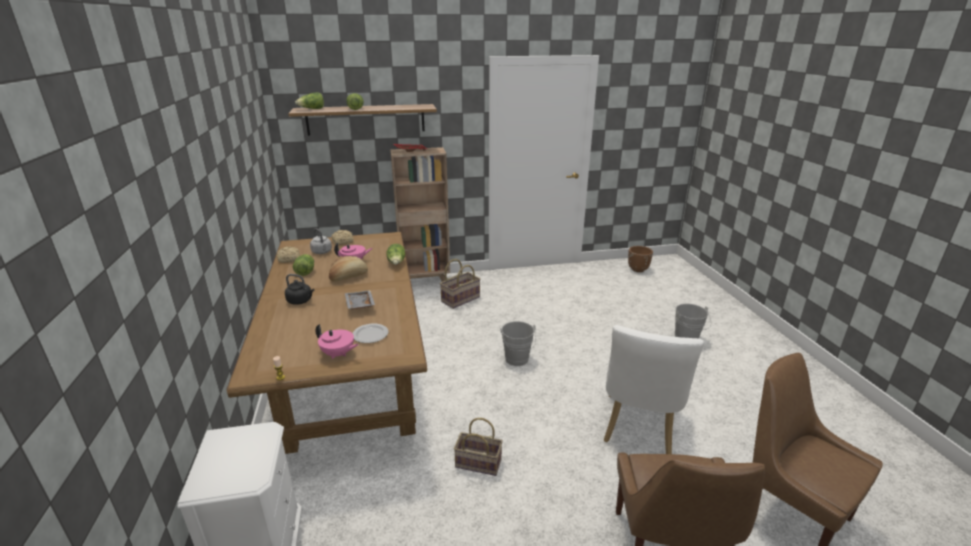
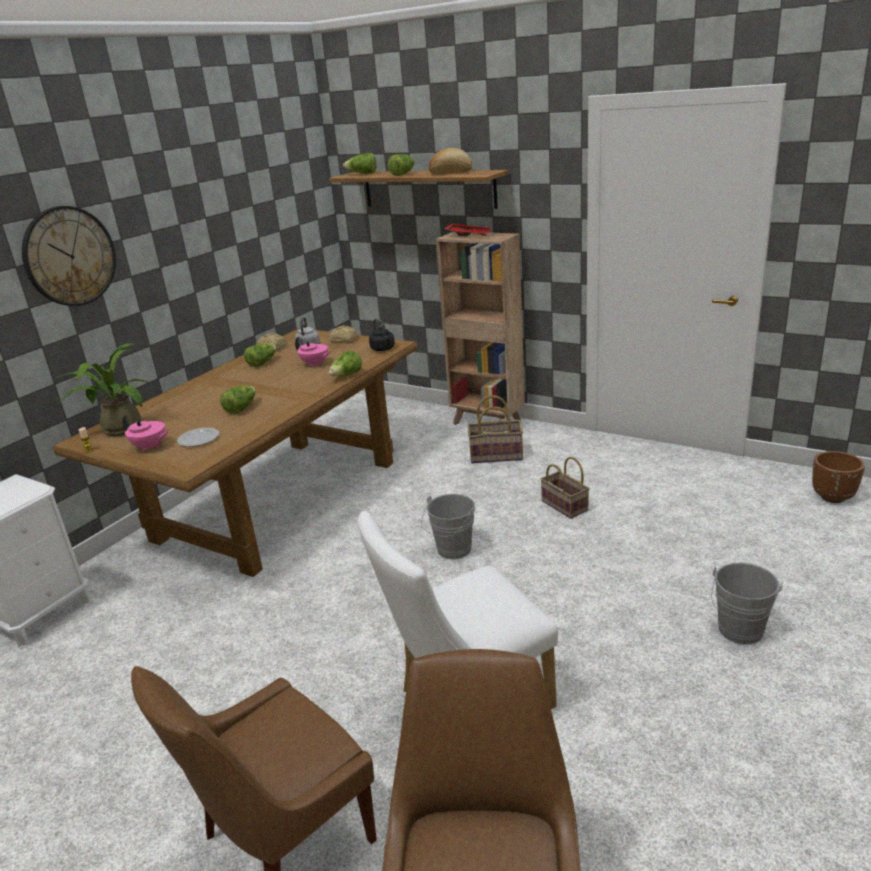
camera: 45 degrees right, 0 degrees up
(192, 195) = (69, 256): none -> wall clock
(273, 353) = (119, 428): none -> potted plant
(301, 301) = (210, 390): black kettle -> black kettle (383, 349)
(338, 354) = (150, 447): pink teapot -> pink teapot turned 45 degrees counterclockwise
(348, 277) = (283, 378): bread -> bread (450, 173)
(359, 305) = (241, 408): grey tray -> lettuce
(477, 464) = (258, 634): basket -> basket (563, 505)

